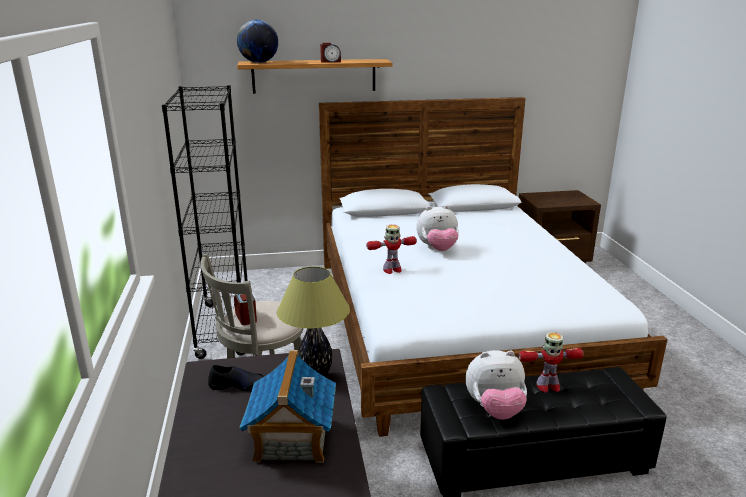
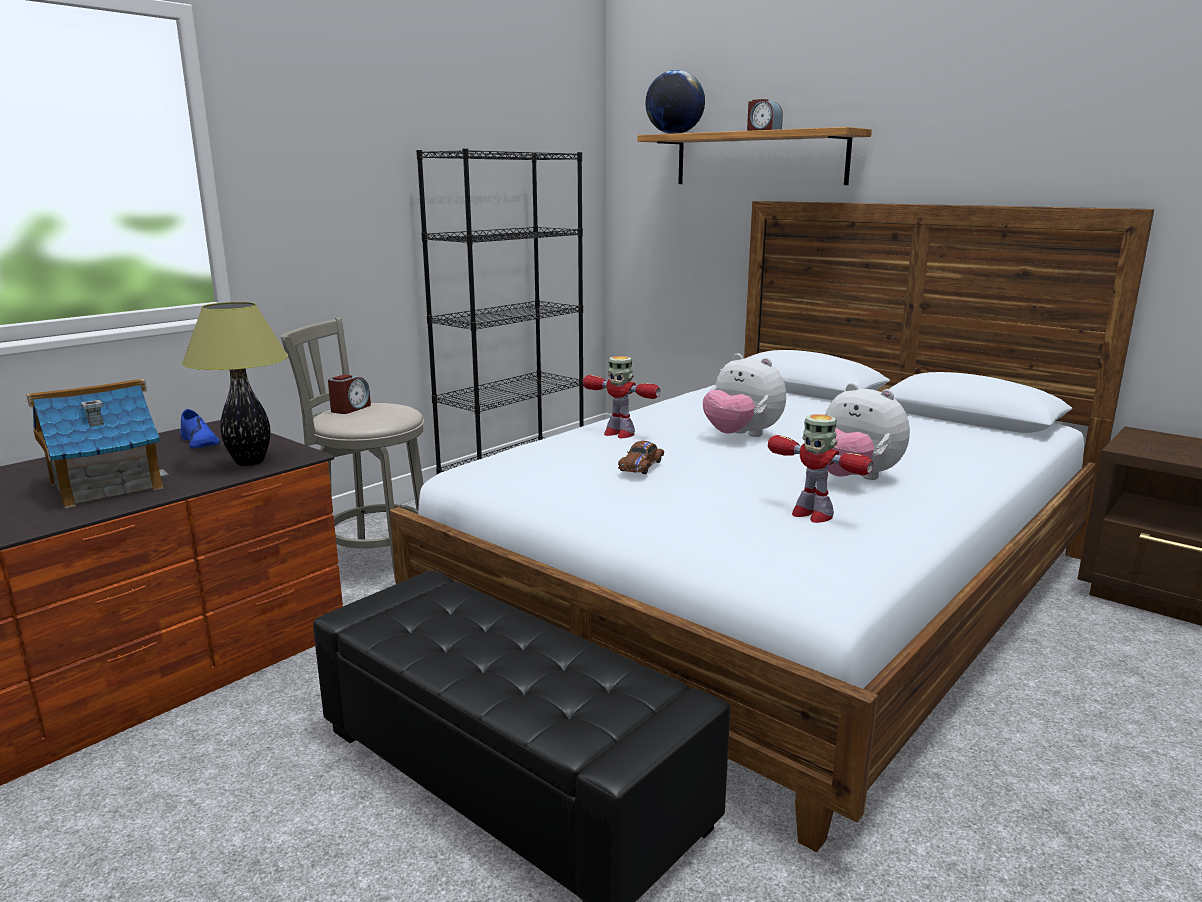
camera: 50 degrees right, 5 degrees down
(238, 385) = (200, 442): black shoe -> blue shoe
(454, 283) = (641, 466): none -> brown toy car
(495, 410) = (425, 628): plush toy -> plush toy (854, 478)
(547, 386) = (547, 649): toy robot -> toy robot (811, 514)

